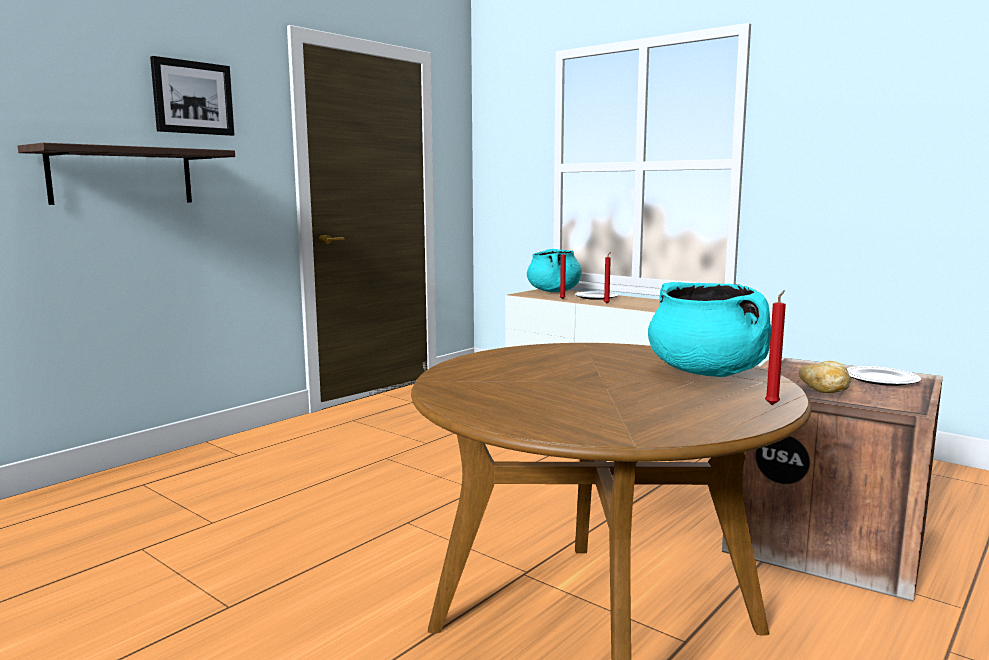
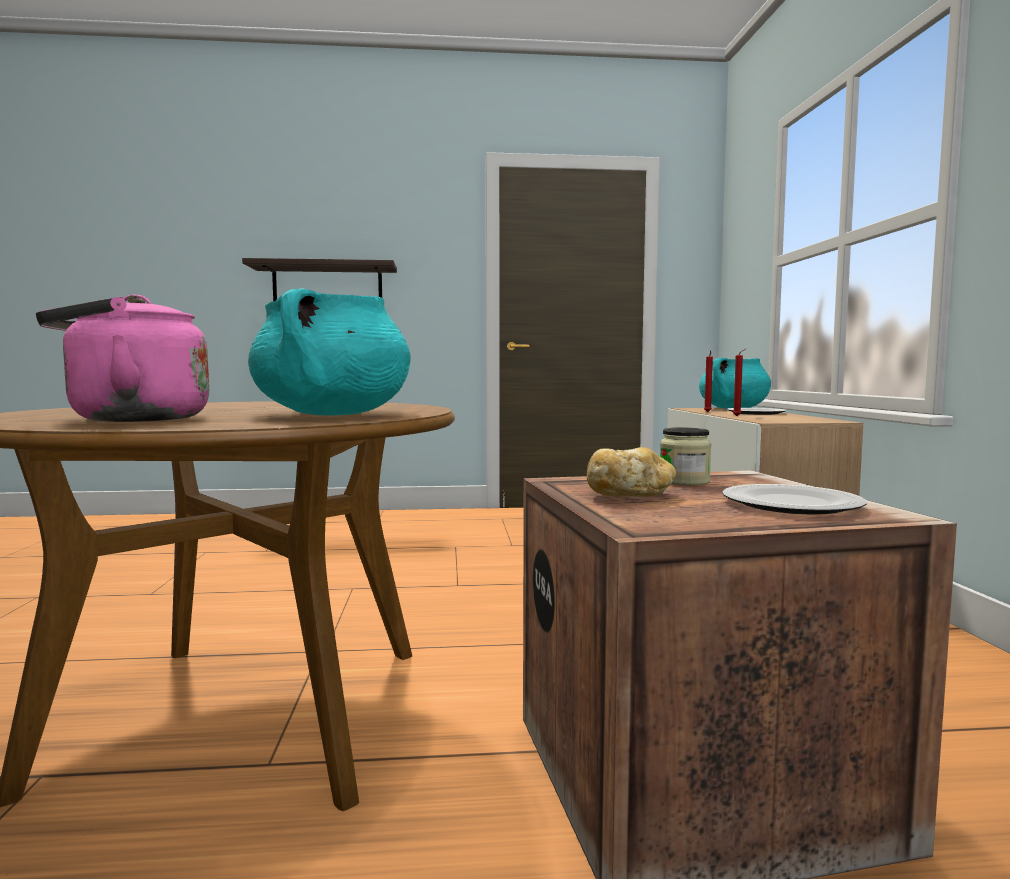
camera: 45 degrees right, 5 degrees down
(192, 98) = (389, 223): picture -> none
(682, 409) = (130, 419): none -> pink kettle
(773, 404) = (193, 425): red candle -> none
(794, 373) = (684, 481): none -> jar

